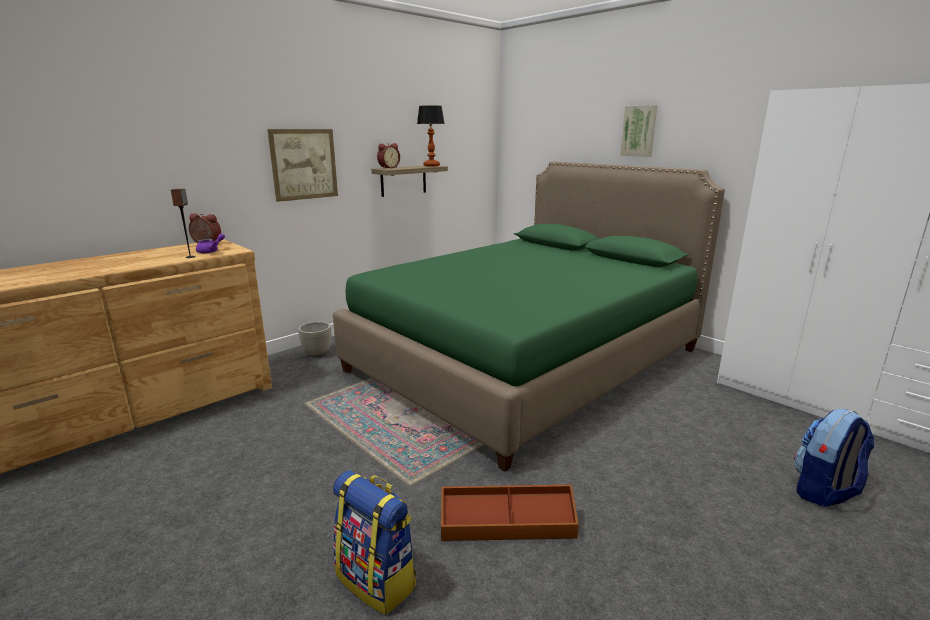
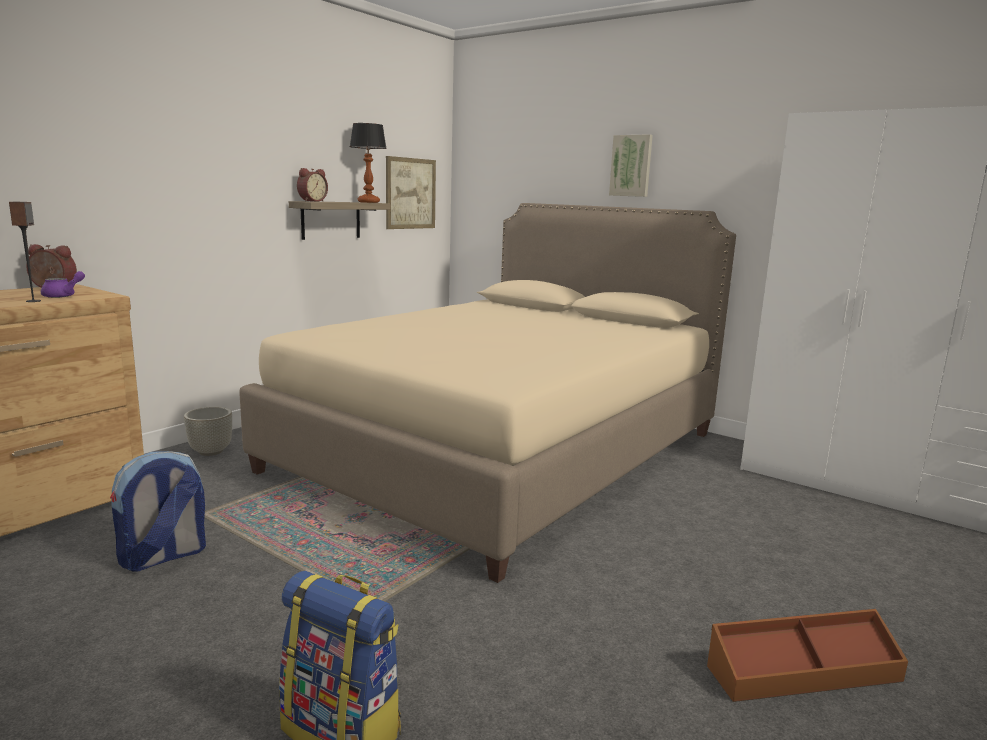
camera: 10 degrees left, 5 degrees down
(304, 164) = (197, 188): picture -> picture (410, 193)
(507, 524) = (512, 646): brown storage box -> brown storage box (802, 672)
(526, 360) = (502, 451): green bed -> beige bed
(824, 491) = (885, 580): backpack -> backpack (163, 556)

